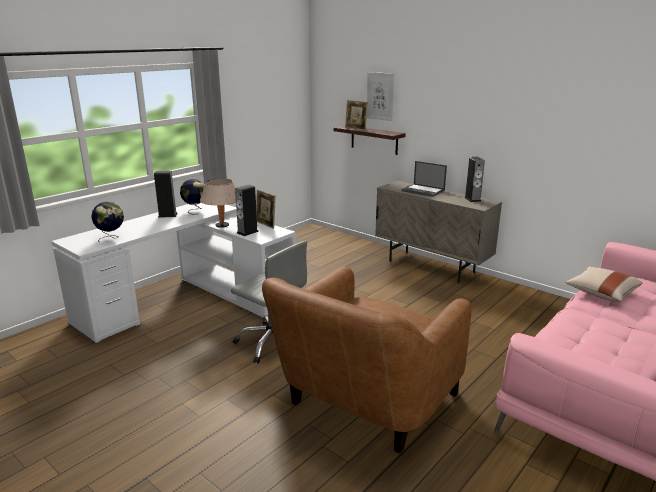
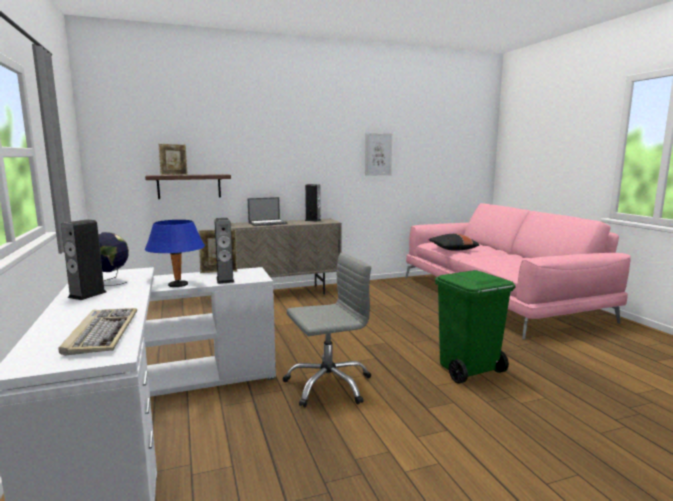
camera: 60 degrees left, 10 degrees down
(111, 238) = (102, 333): globe -> keyboard
(222, 225) = (178, 285): beige table lamp -> blue table lamp
(363, 403) = (468, 371): brown armchair -> green trash can
(380, 96) = (192, 139): picture -> picture (378, 154)
(601, 293) = (452, 249): beige pillow -> black pillow

